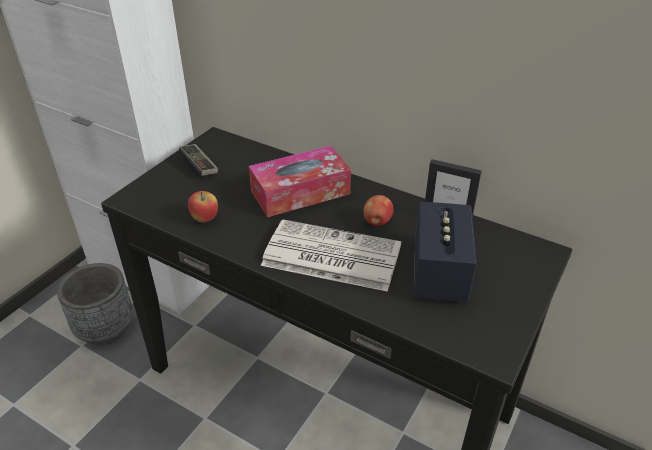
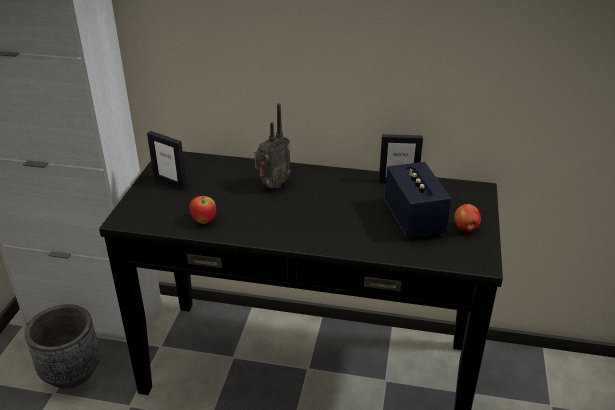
camera: 20 degrees left, 5 degrees down
(199, 166) = (170, 182): game controller -> picture frame
(300, 192) = (272, 185): tissue box -> radio
(329, 256) = (325, 226): newspaper -> none
(377, 222) = (346, 194): apple -> apple (465, 228)

